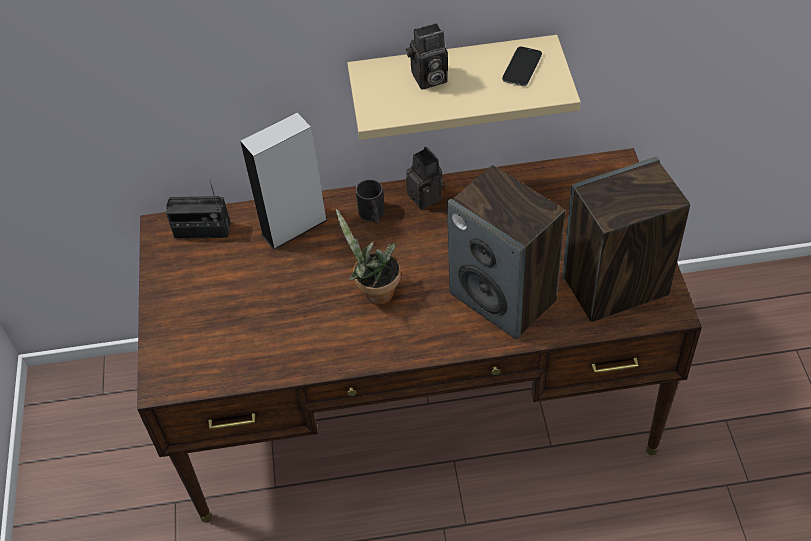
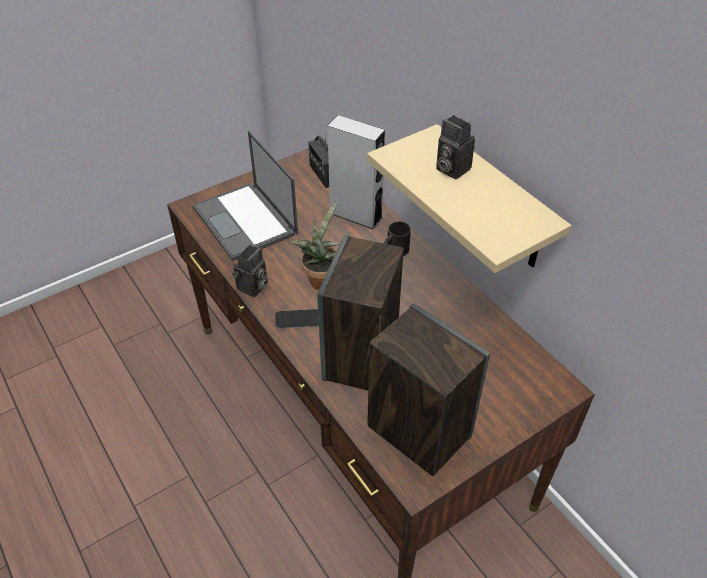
camera: 60 degrees right, 5 degrees down
(231, 333) = (246, 221): none -> laptop
(427, 197) = (433, 275): camera -> camera (253, 288)
(522, 67) = (509, 216): phone -> phone (298, 320)

